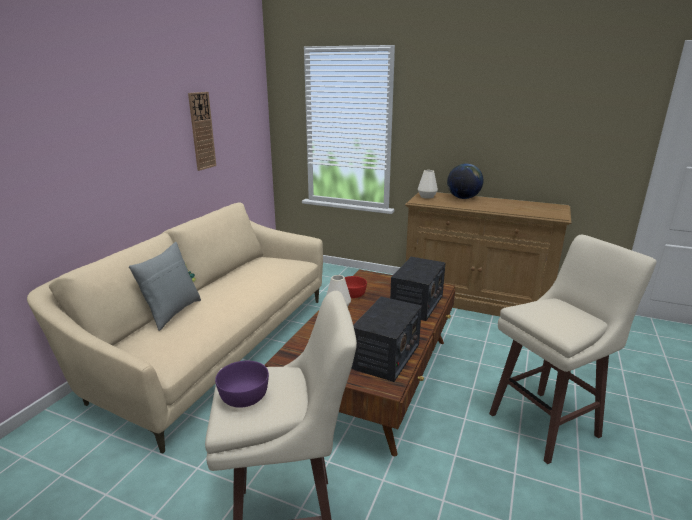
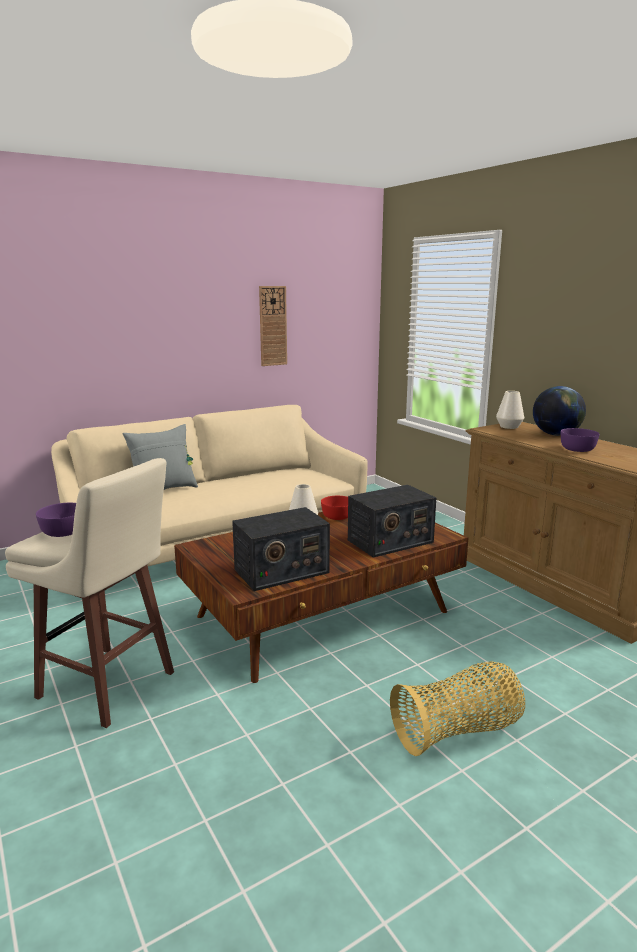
camera: 35 degrees right, 5 degrees down
(495, 207) = (577, 449): none -> purple bowl
(546, 424) = (457, 731): beige stool -> basket

